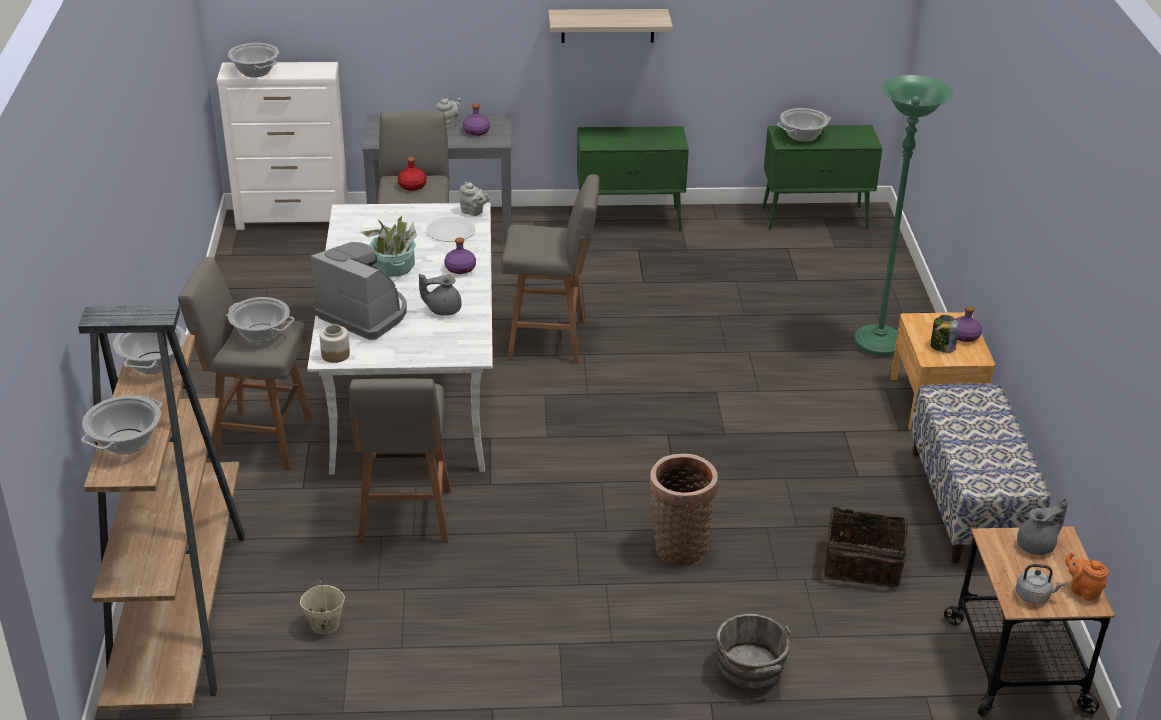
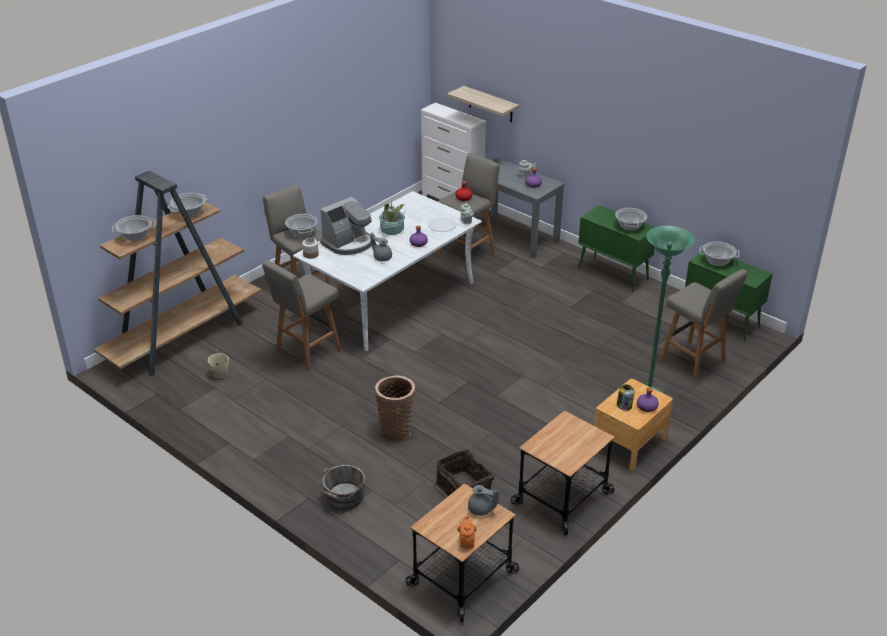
camera: 45 degrees right, 0 degrees up
(255, 71) = (442, 111): cooking pot -> cooking pot (629, 226)
(364, 313) = (348, 243): coffee machine -> coffee machine turned 60 degrees clockwise
(550, 340) = (482, 311): grey stool -> grey stool (694, 361)
(608, 25) = (622, 148): shelf -> shelf (490, 104)
(969, 505) = (563, 499): bench -> cart
(1034, 596) = (439, 528): grey kettle -> none

